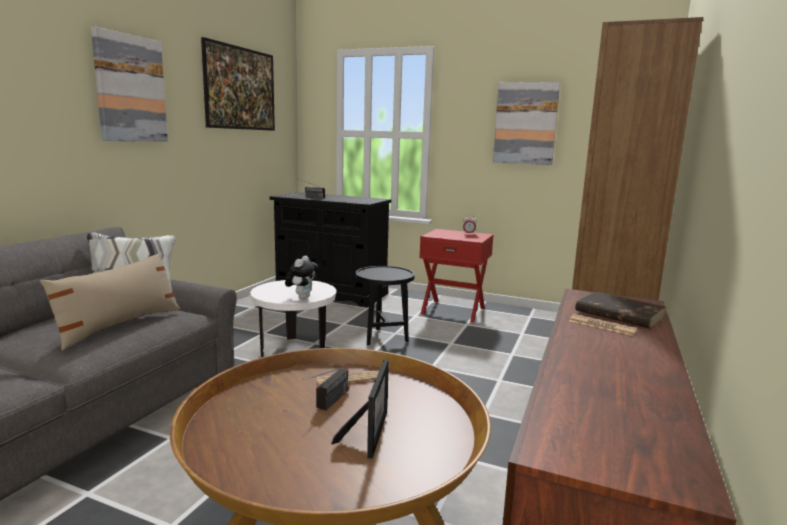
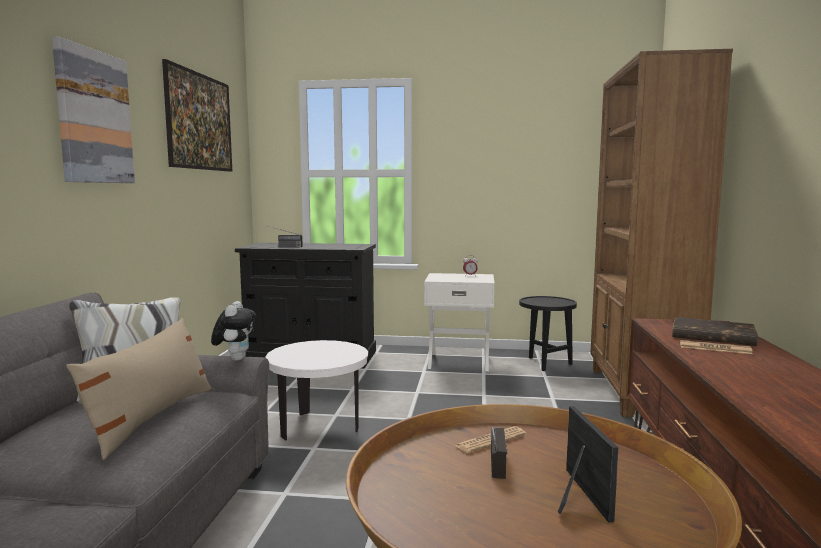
camera: 15 degrees left, 5 degrees down
(302, 297) = (336, 360): plush toy -> plush toy (235, 359)
(383, 336) = (407, 397): black side table -> black side table (545, 363)
(453, 310) = (459, 361): red nightstand -> white nightstand
(525, 123) = (515, 157): picture -> none

